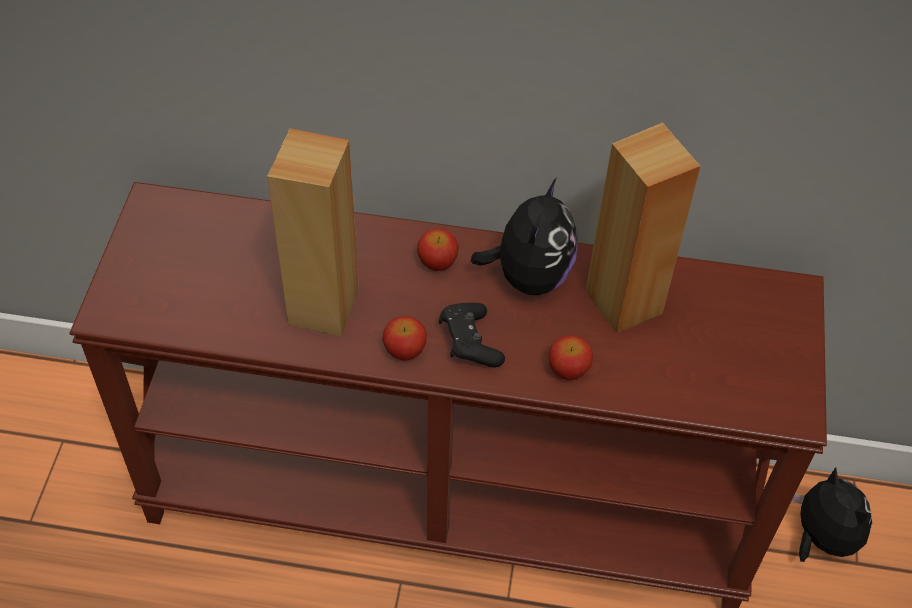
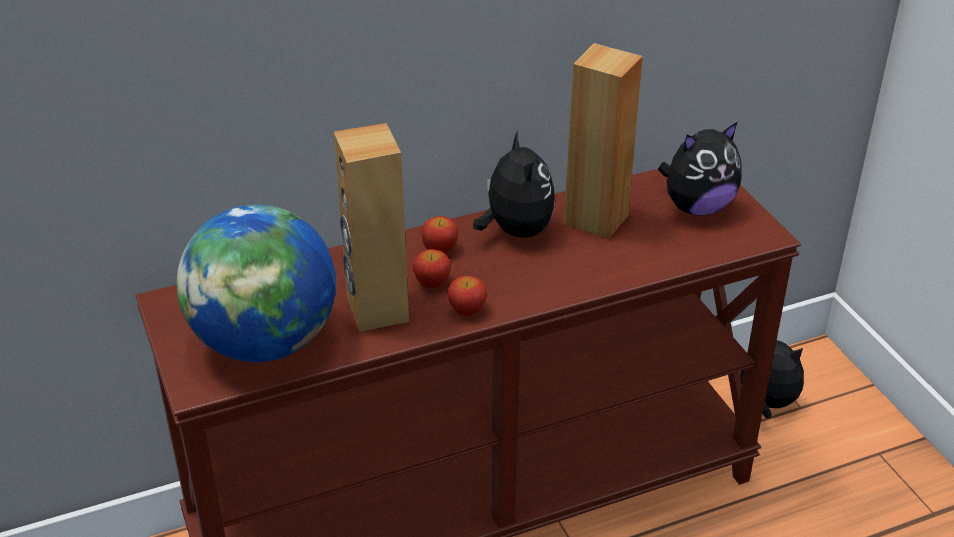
camera: 30 degrees left, 15 degrees down
(198, 294) = (265, 343): none -> globe
(469, 343) = (510, 286): black game controller -> none
(568, 370) = (596, 273): apple -> apple (432, 283)
(747, 339) = (697, 207): none -> plush toy

